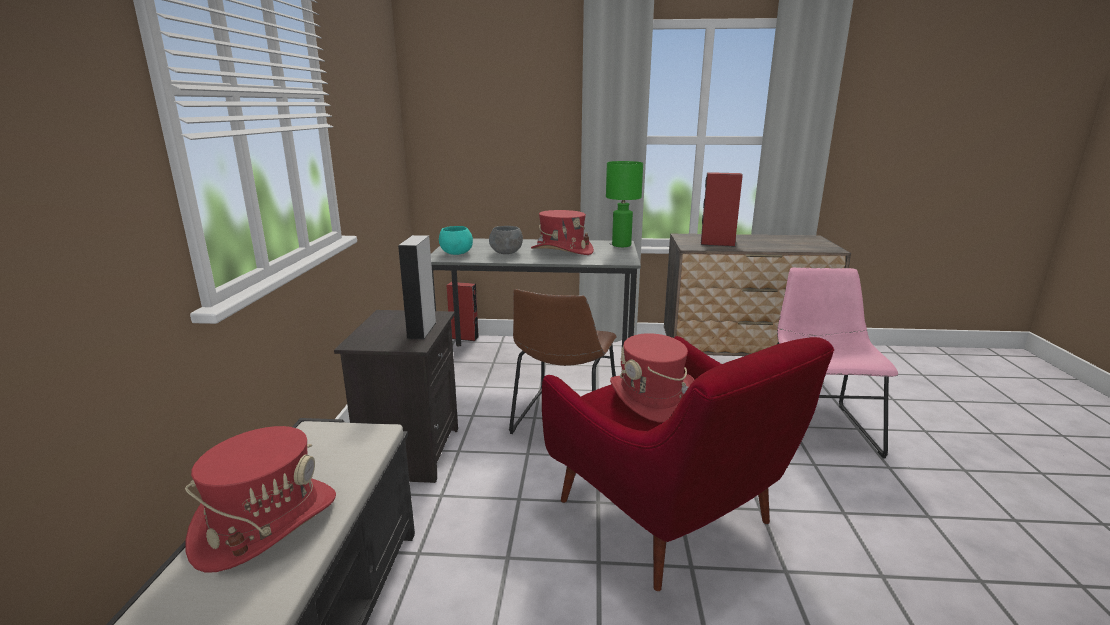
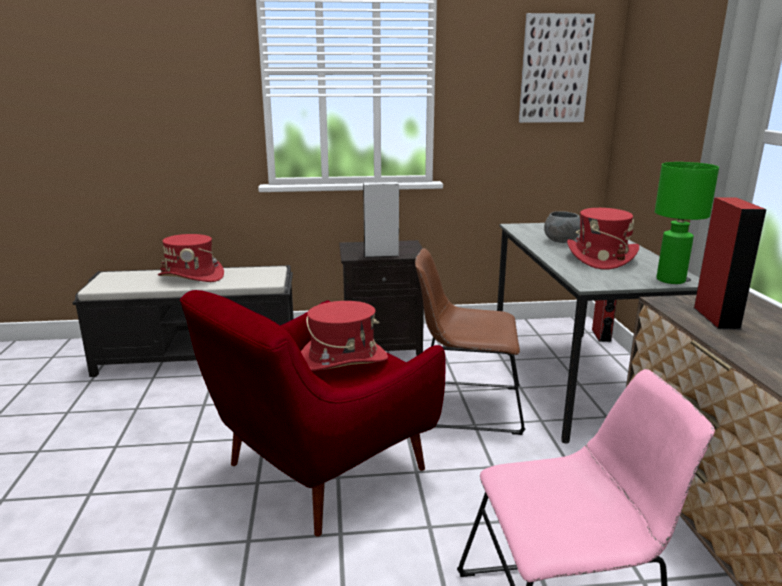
camera: 80 degrees right, 0 degrees up
(379, 94) = (555, 69): none -> picture
(456, 253) = (538, 228): turquoise bowl -> none

